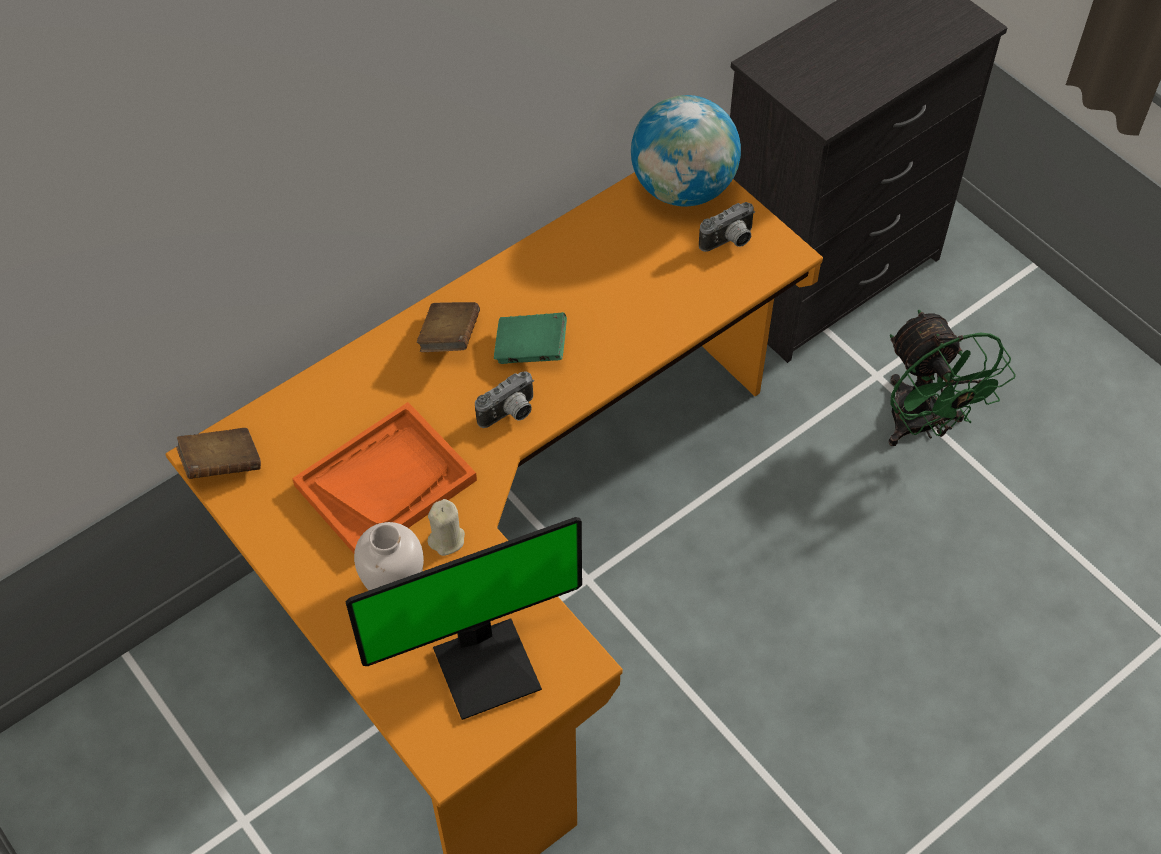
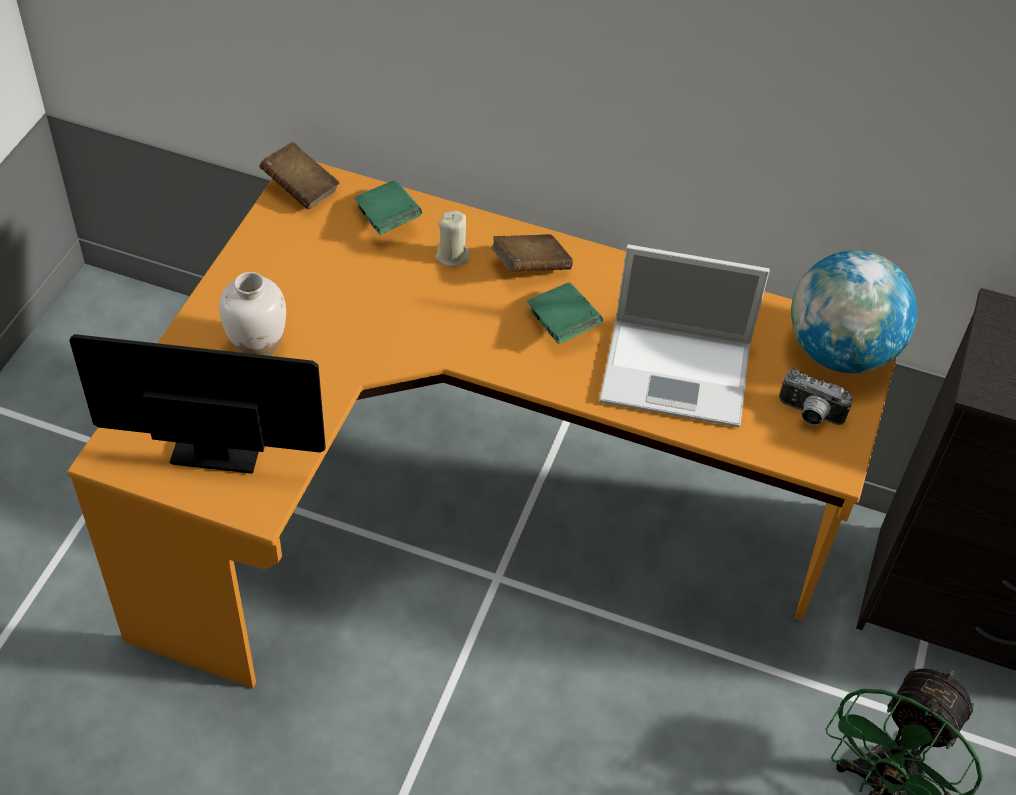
camera: 55 degrees right, 5 degrees down
(315, 415) = (388, 220): none -> green book
(385, 482) = (354, 294): orange tray -> none
(447, 539) = (325, 358): beige candle -> beige candle (452, 255)
(486, 664) = (218, 441): monitor -> monitor turned 150 degrees clockwise
(510, 414) = (483, 342): camera -> none
(634, 299) = (679, 373): none -> laptop

